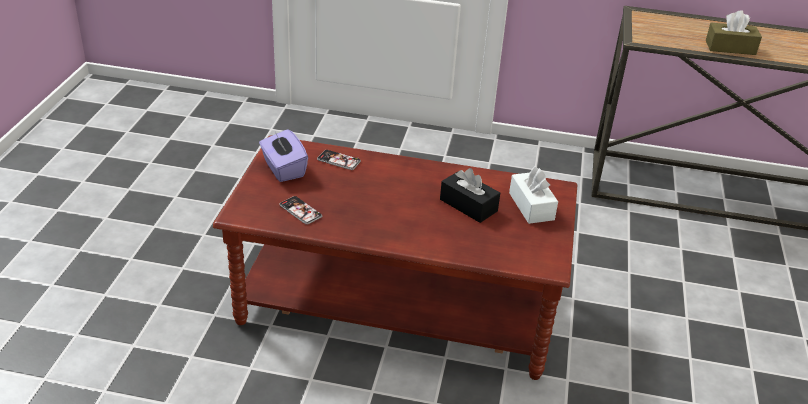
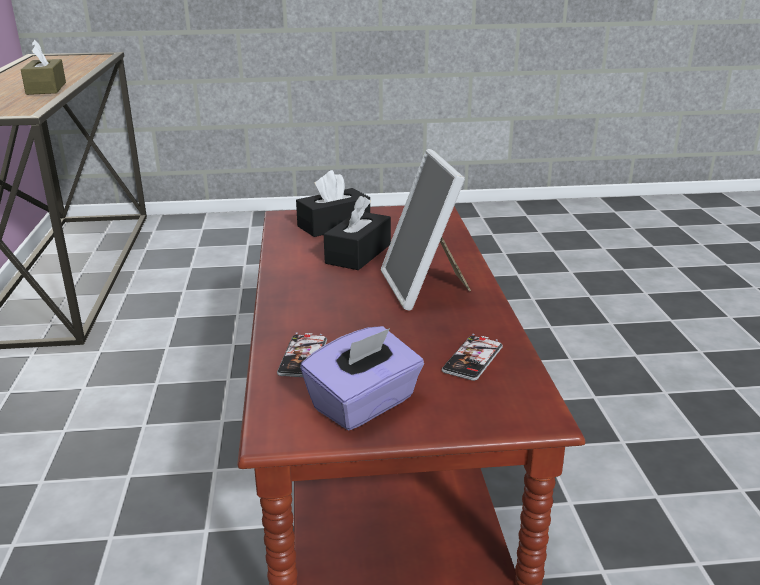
camera: 105 degrees left, 10 degrees down
(398, 219) = (425, 288): none -> picture frame
(531, 206) = (334, 225): white tissue box -> black tissue box

